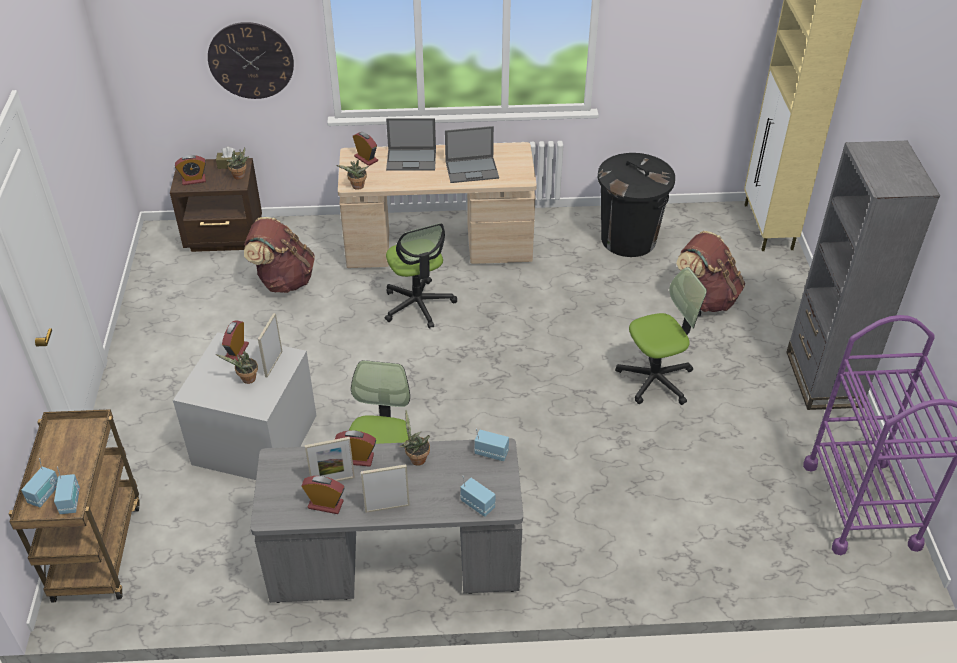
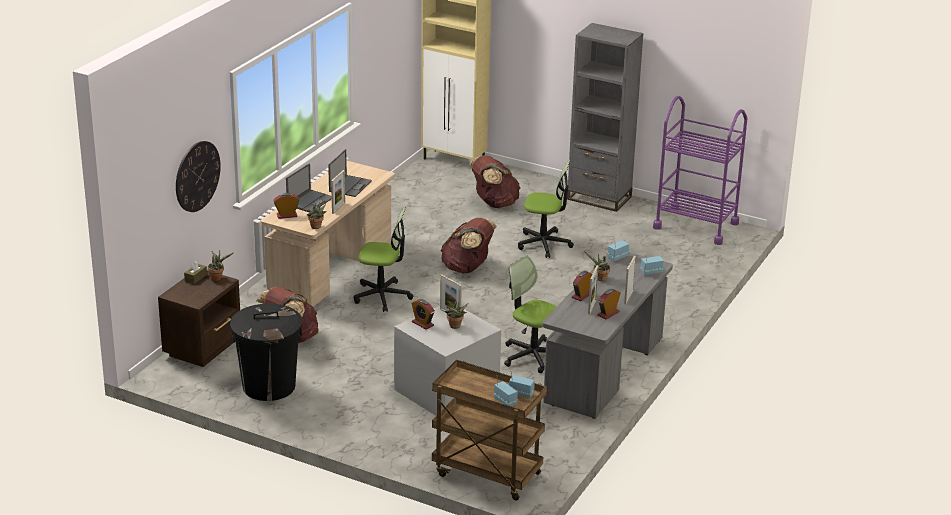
camera: 60 degrees left, 15 degrees down
(194, 180) = (196, 296): alarm clock -> none
(414, 183) = (338, 208): none -> picture frame
(536, 341) = (467, 268): none -> brown backpack
(628, 239) = (408, 206): black trash can -> black trash can (268, 386)
(655, 379) = (544, 244): office chair -> office chair turned 90 degrees clockwise

